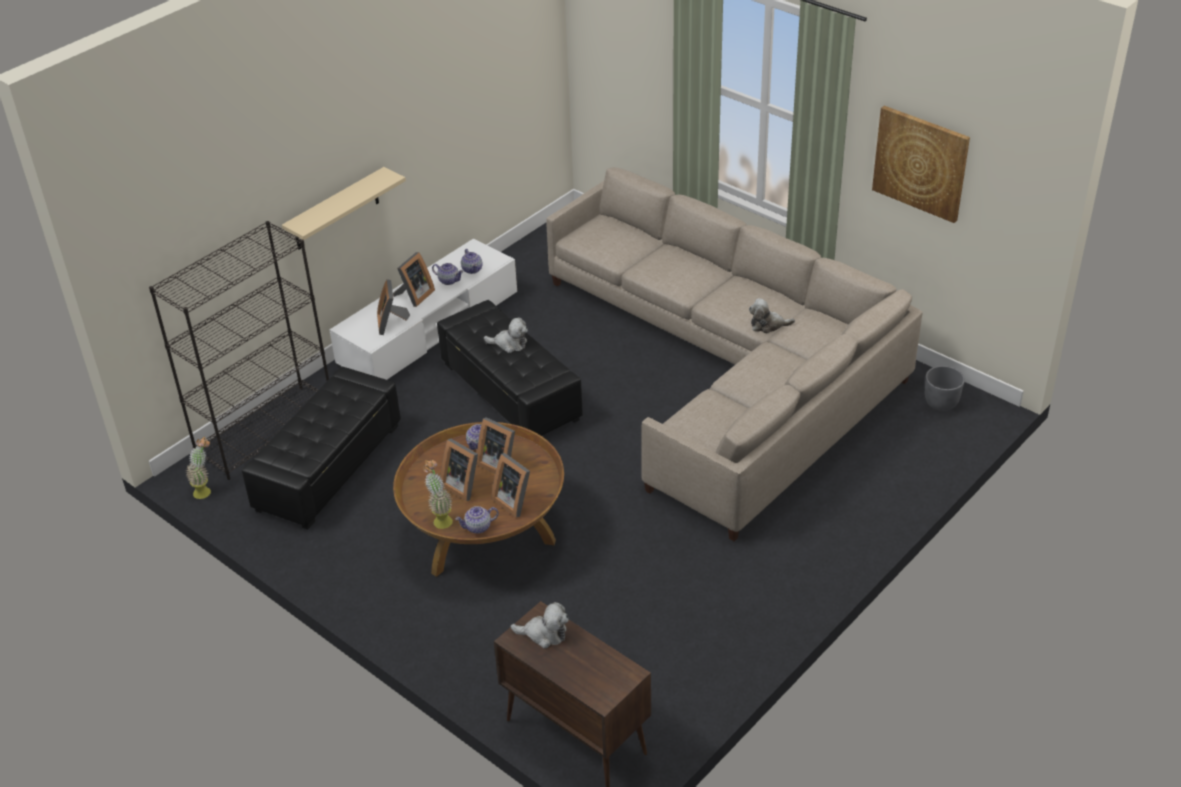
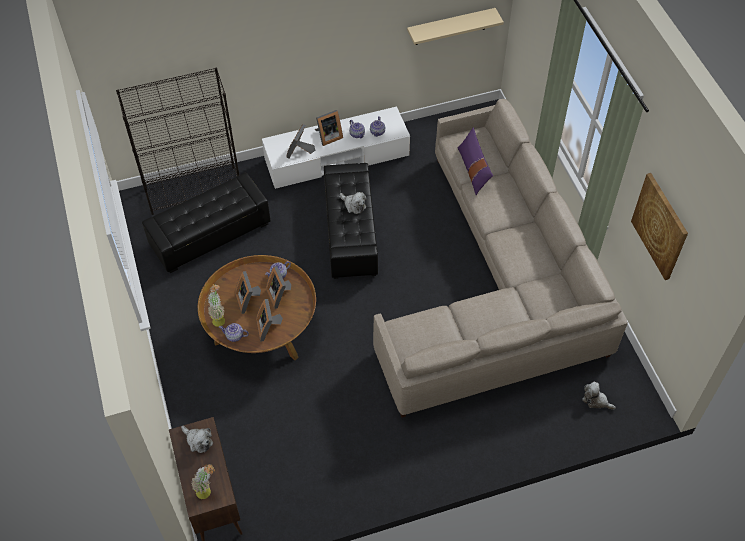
camera: 30 degrees right, 15 degrees up
(206, 490) = (135, 215): potted plant -> potted plant (207, 491)
(336, 210) = (279, 69): beige shelf -> beige shelf (450, 27)
(624, 255) = (473, 170): none -> purple pillow
(768, 325) = (523, 275): plush toy -> plush toy (596, 400)
(941, 403) = (618, 386): grey planter -> none

